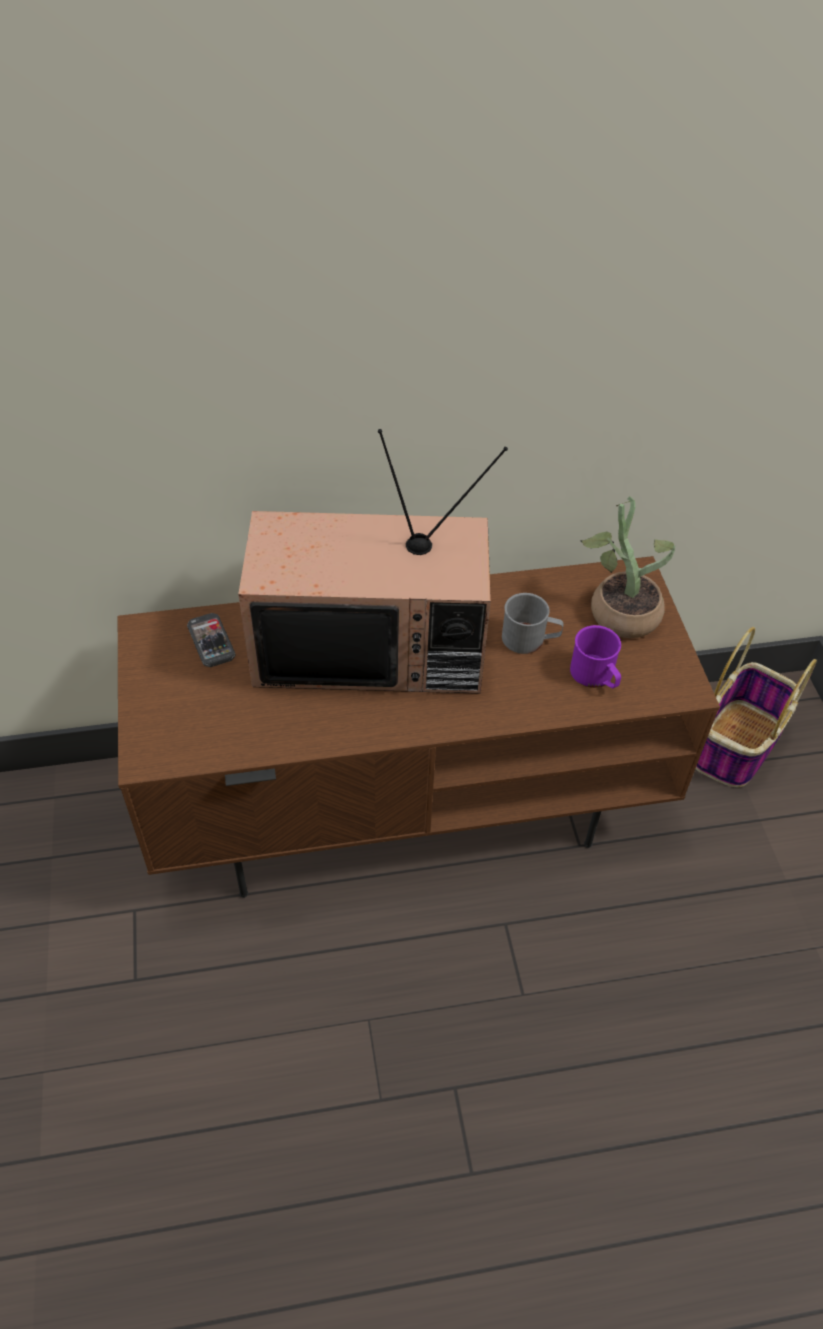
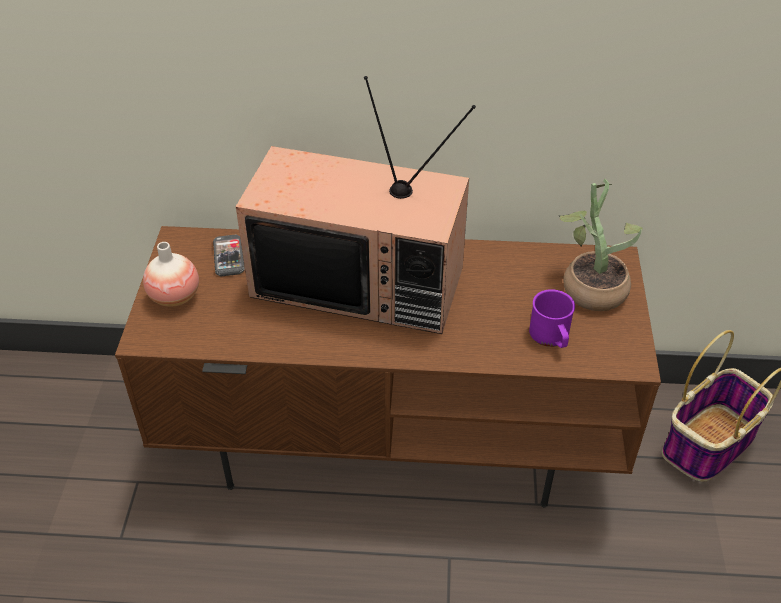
camera: 15 degrees right, 5 degrees down
(165, 701) = (175, 297): none -> vase
(530, 639) = (501, 297): grey mug -> none

